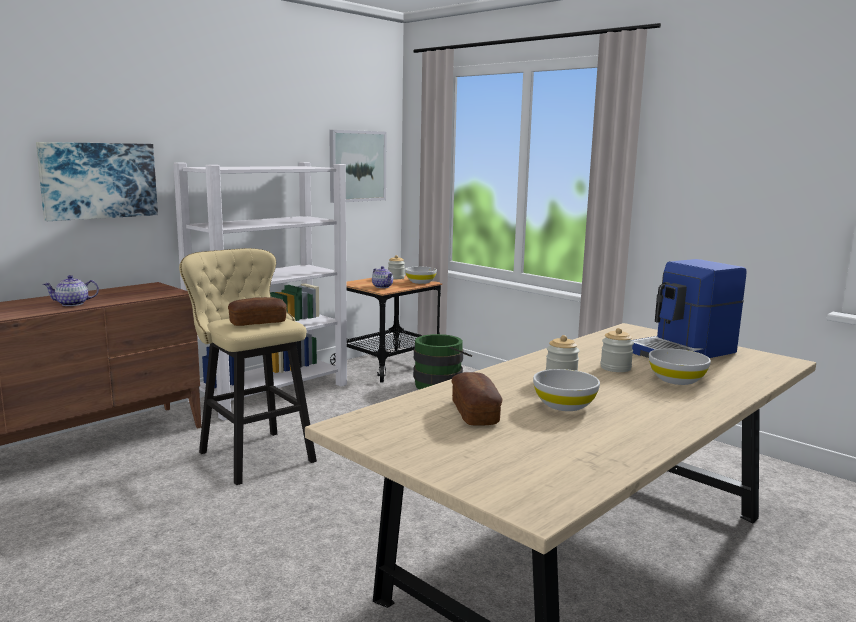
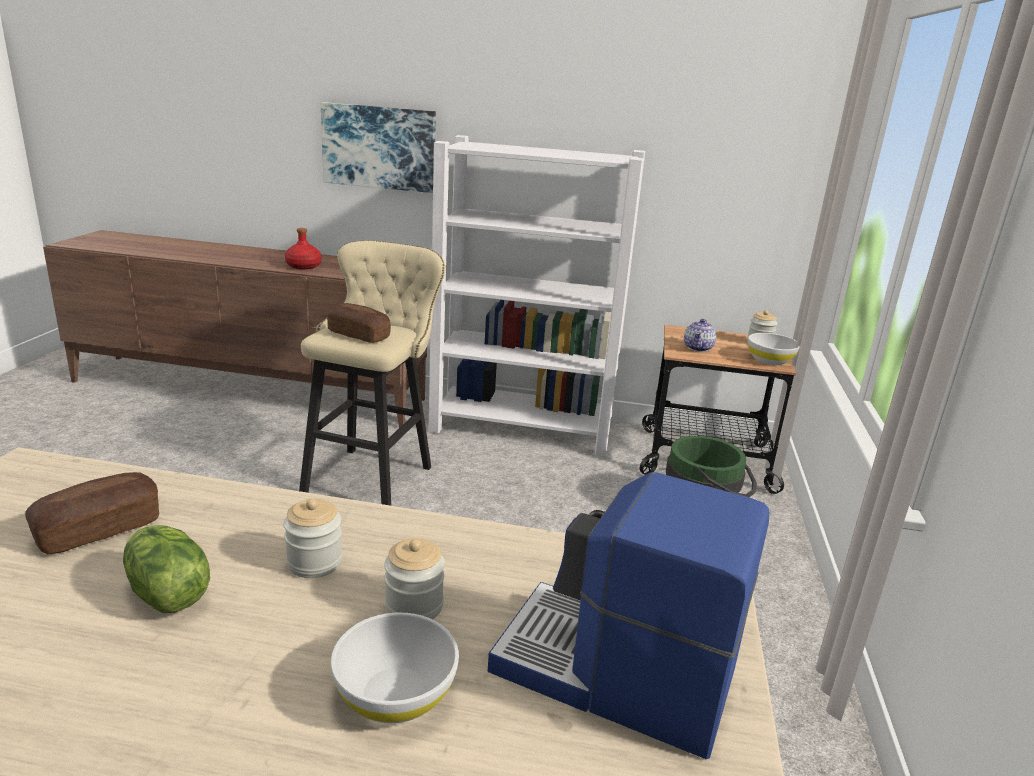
camera: 55 degrees right, 10 degrees up
(73, 304) = (303, 266): teapot -> red bottle
(357, 166) = (743, 165): picture -> none
(564, 405) = (166, 594): white bowl -> lettuce

